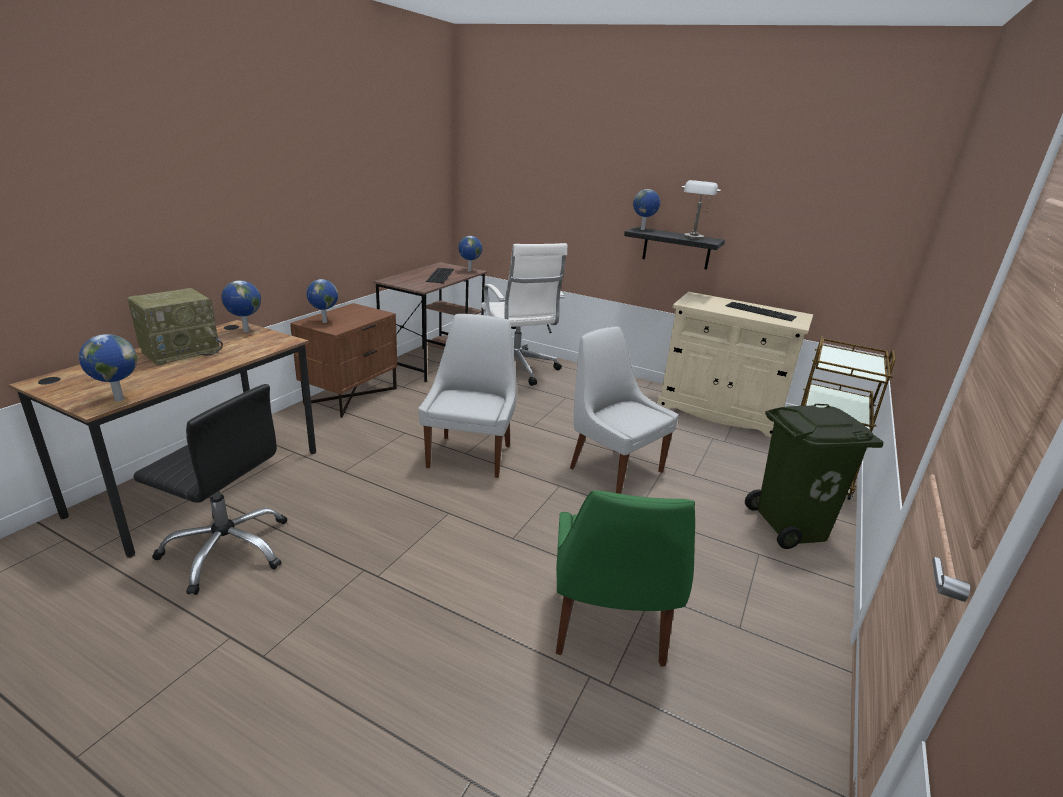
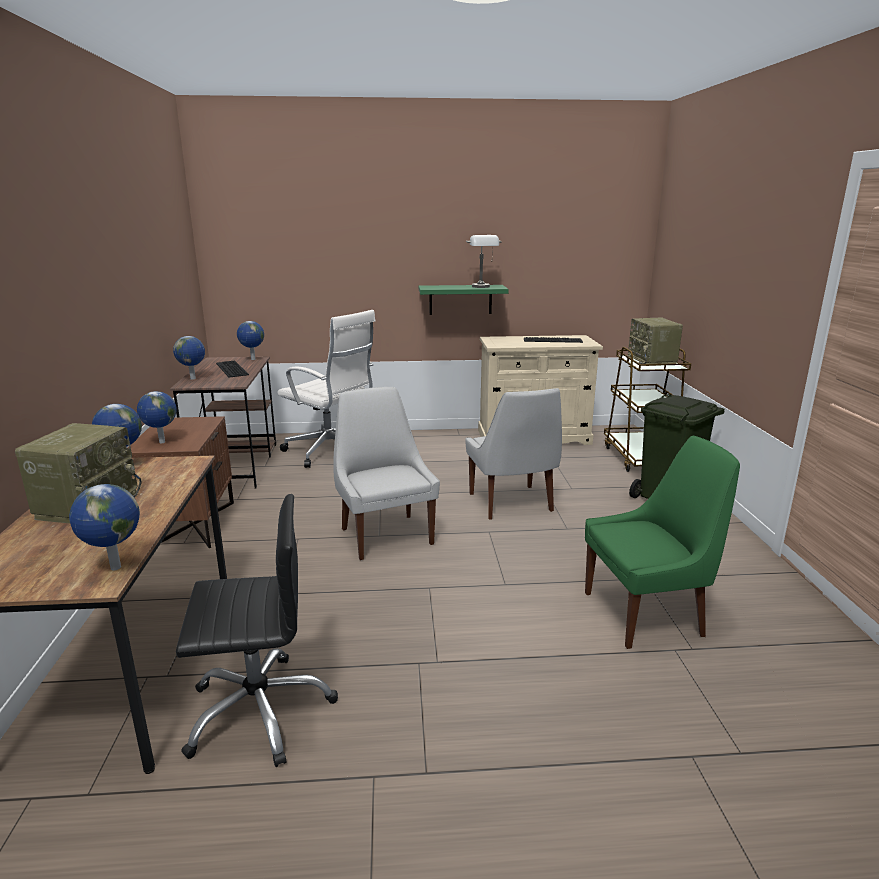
camera: 30 degrees left, 5 degrees down
(608, 628) = (647, 613): green chair -> green chair turned 75 degrees counterclockwise
(613, 468) = (511, 504): white chair -> white chair turned 120 degrees counterclockwise
(643, 229) = (430, 286): globe -> globe (193, 379)
(676, 248) = (460, 299): black shelf -> green shelf
(855, 361) = (652, 360): none -> radio

